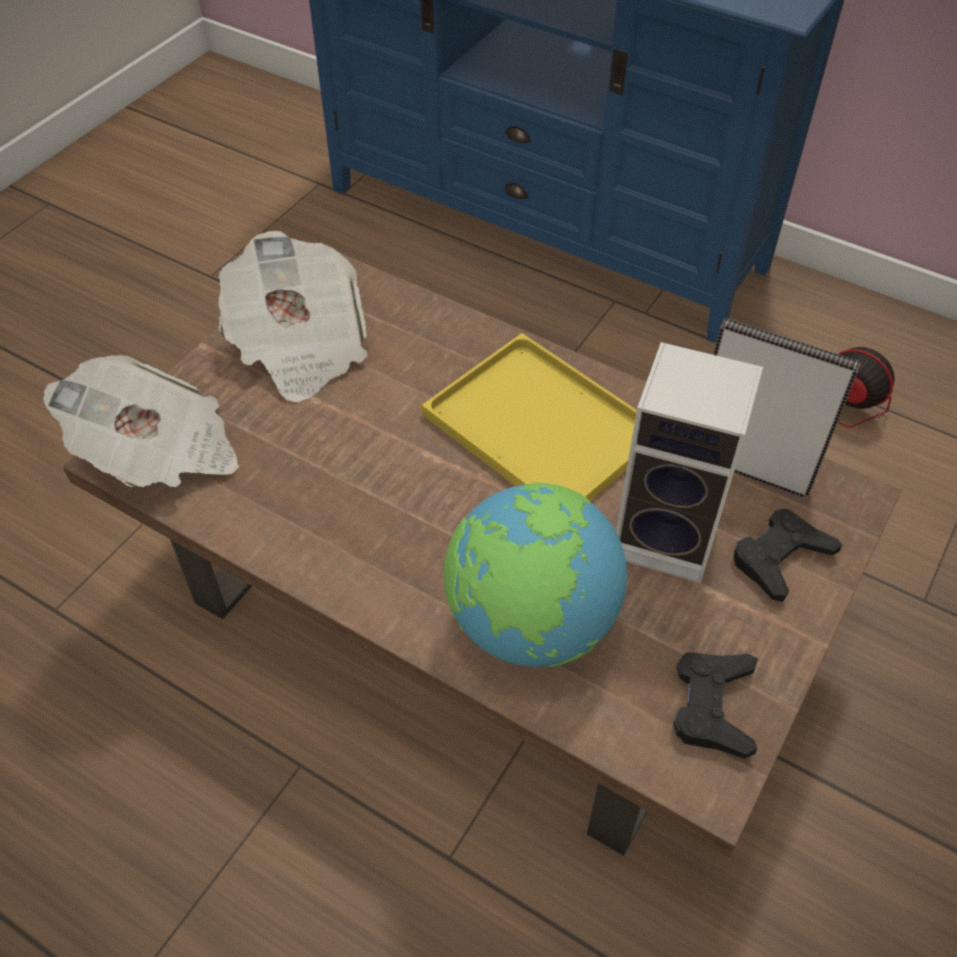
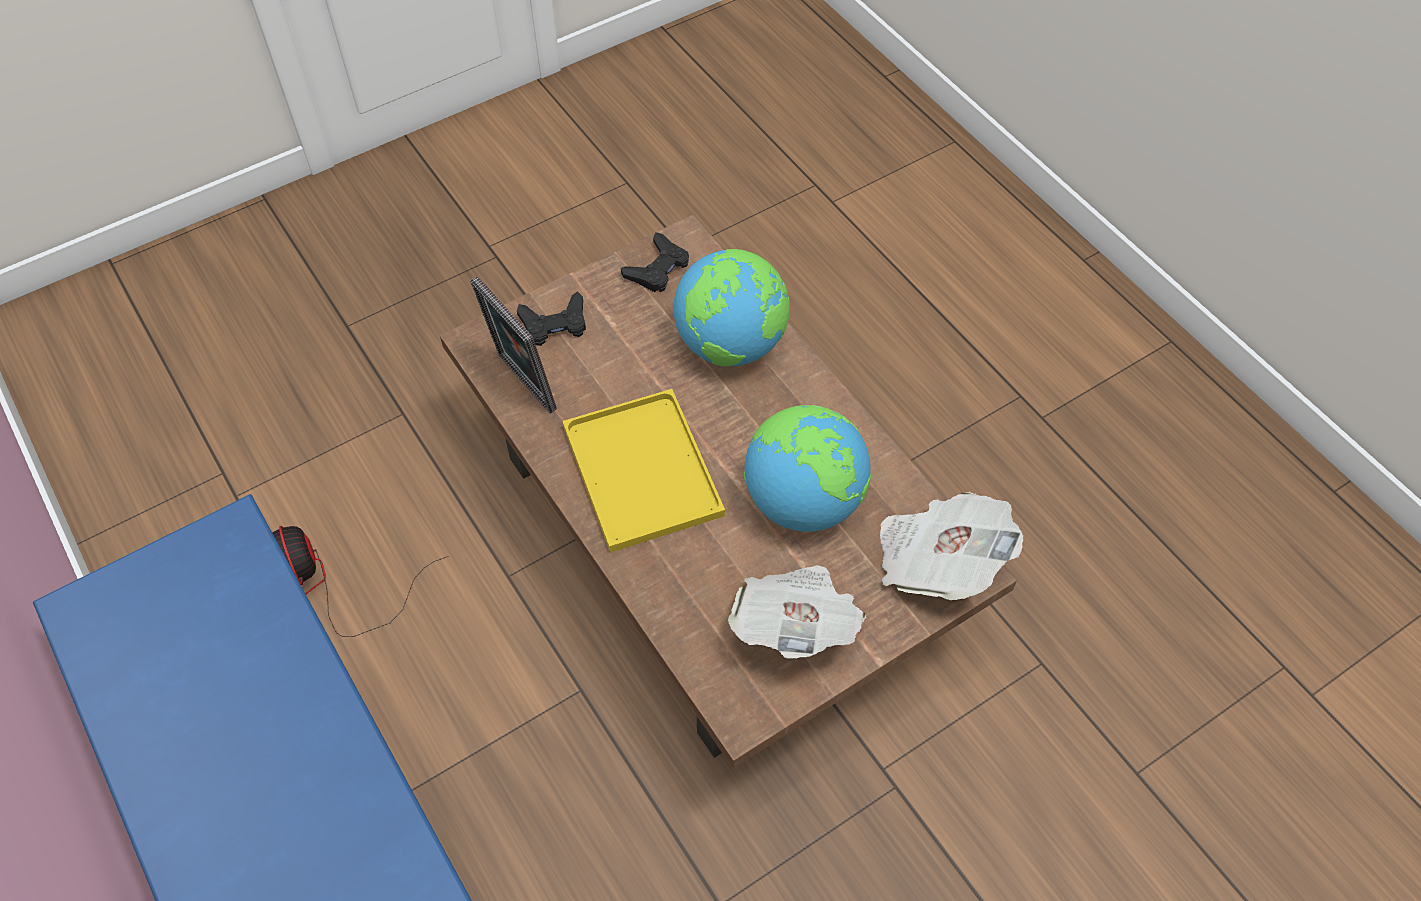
camera: 155 degrees left, 5 degrees up
(340, 460) = (803, 501): none -> globe
(670, 537) = (611, 361): speaker -> none

